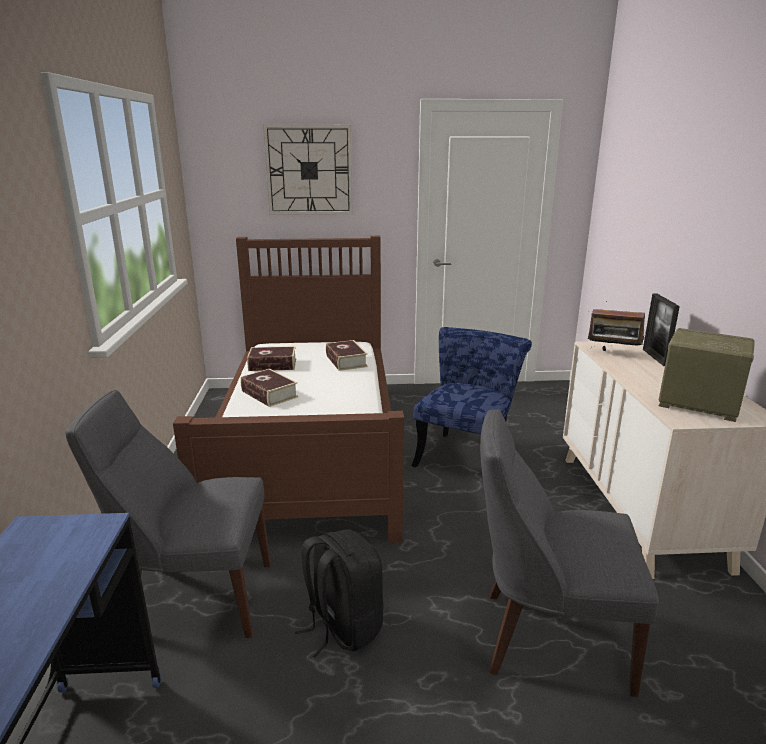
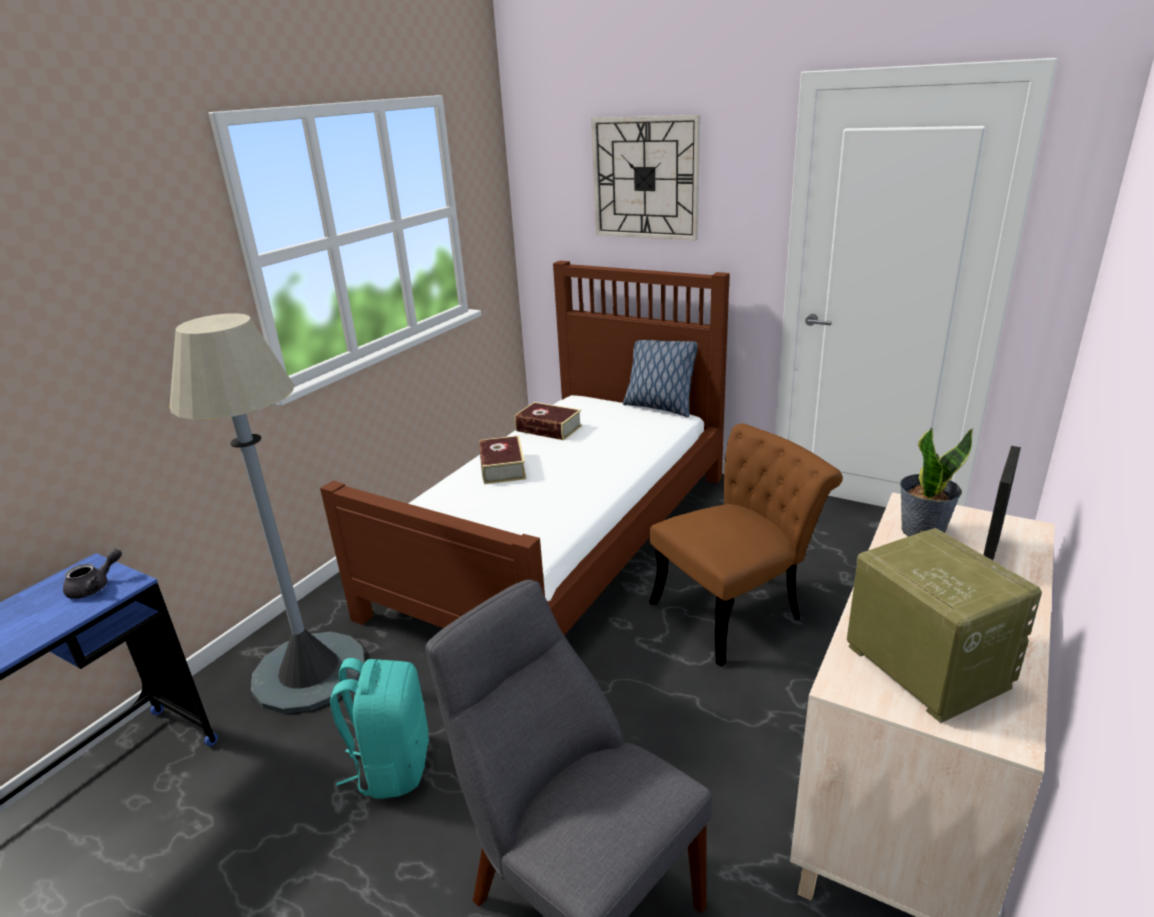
camera: 35 degrees right, 5 degrees up
(67, 537) = (95, 587): none -> grey teapot
(194, 598) = (309, 672): grey chair -> grey floor lamp
(335, 340) = (659, 407): none -> pillow
(342, 626) = (392, 765): black backpack -> turquoise backpack
(346, 361) = (633, 441): book -> none
(466, 454) = (736, 608): blue chair -> brown chair
(613, 354) = (922, 530): radio -> potted plant

